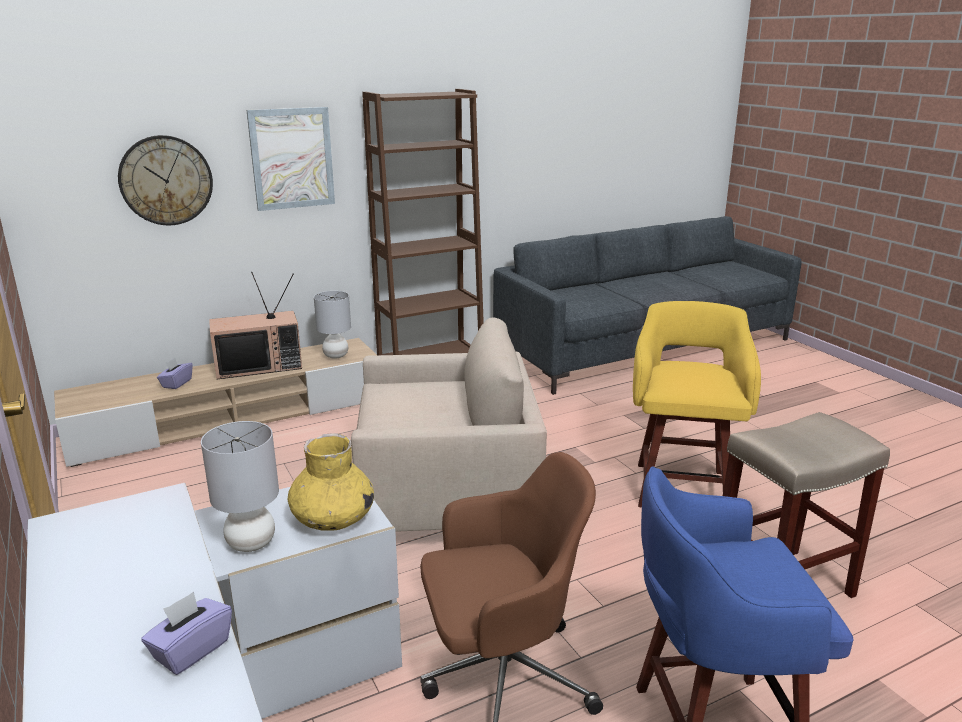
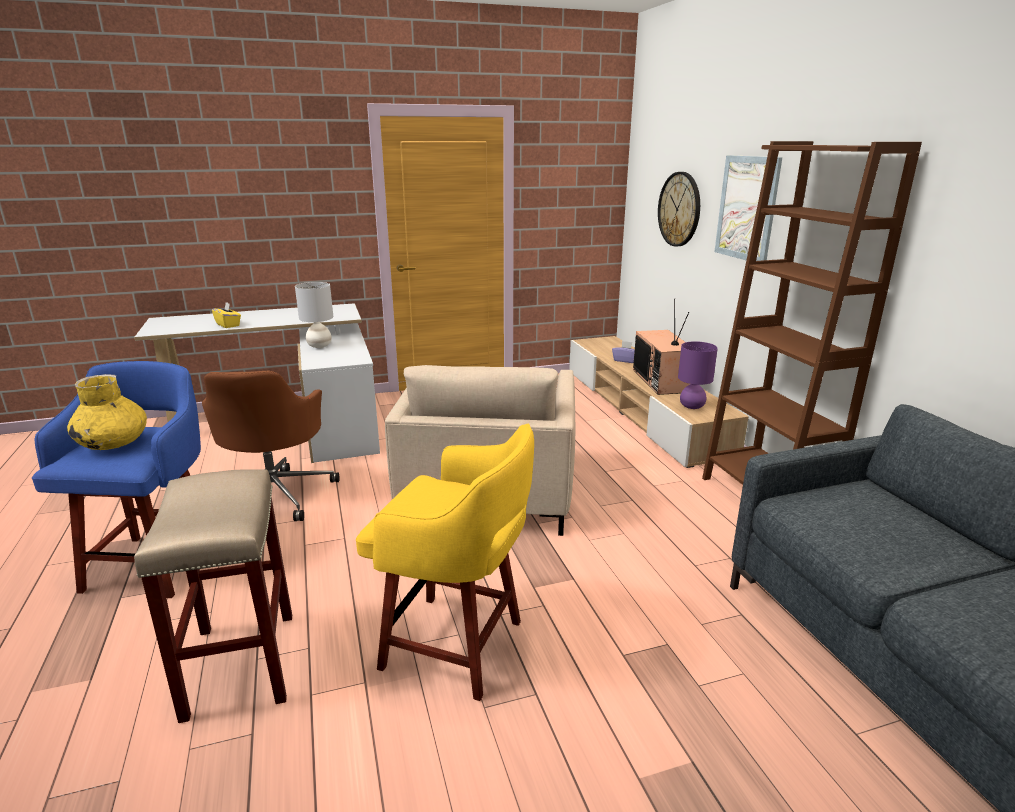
camera: 100 degrees right, 0 degrees up
(191, 650) = (228, 325): purple tissue box -> yellow tissue box
(333, 519) = (323, 358): yellow vase -> yellow vase (113, 443)
(335, 355) = (692, 406): grey table lamp -> purple table lamp

